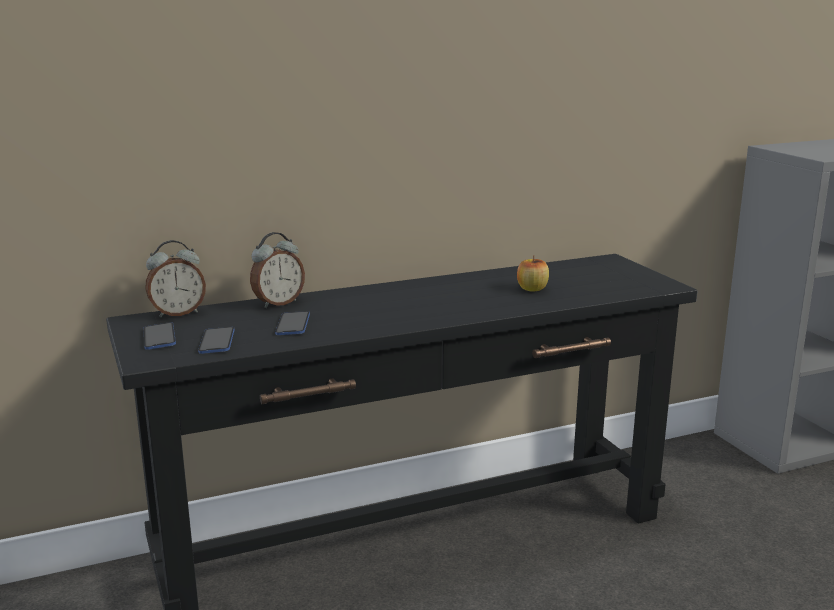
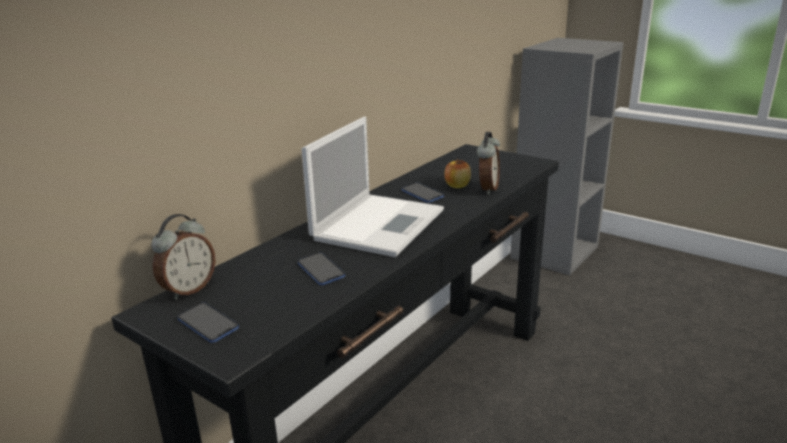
camera: 30 degrees left, 5 degrees up
(217, 342) = (275, 310): phone -> phone (422, 194)
(278, 303) = (274, 251): alarm clock -> alarm clock (487, 189)
(399, 303) = (379, 223): none -> laptop

